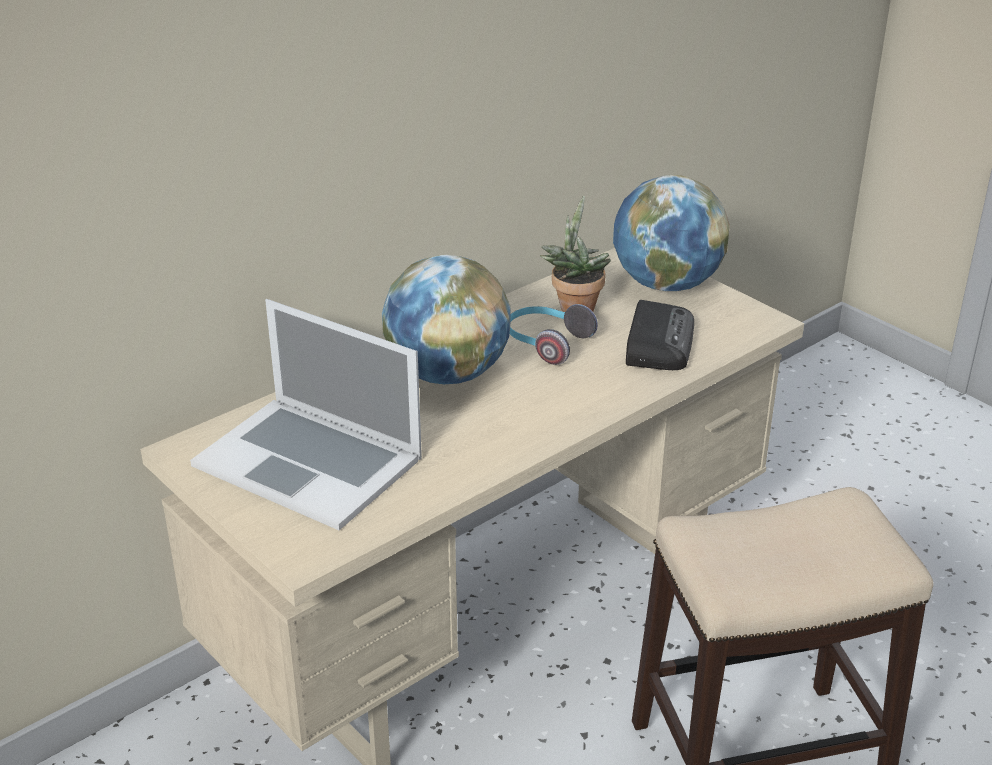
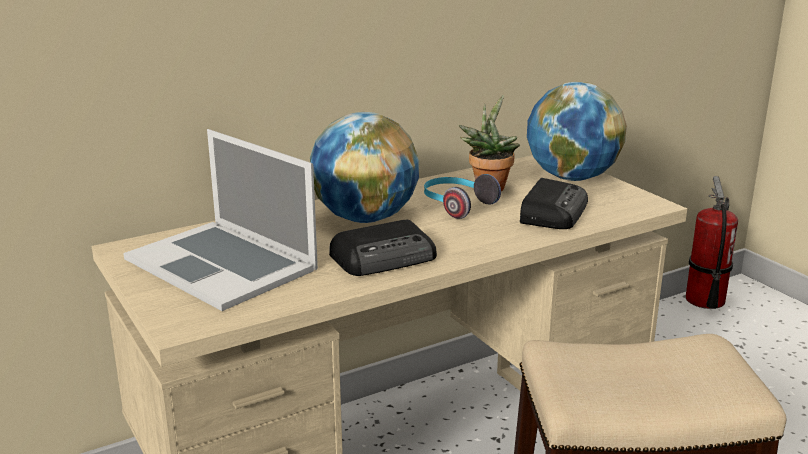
camera: 10 degrees right, 10 degrees down
(491, 433) = (385, 257): none -> radio
(800, 375) = (704, 300): none -> fire extinguisher

